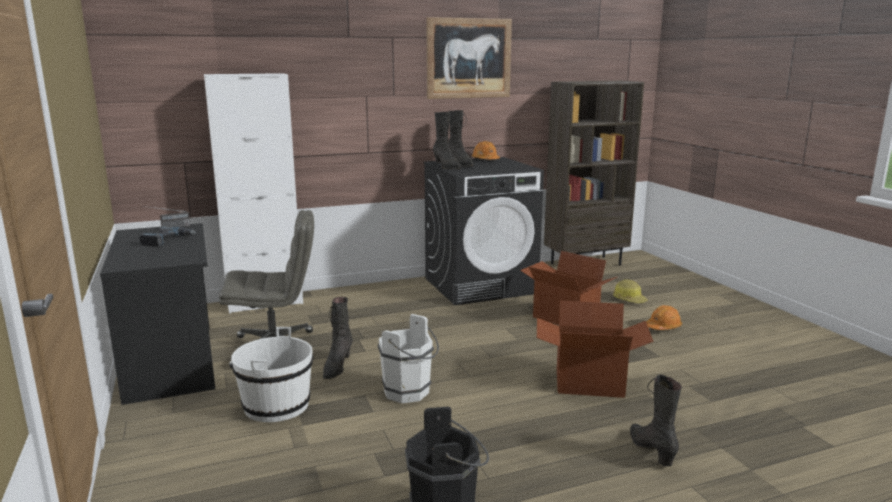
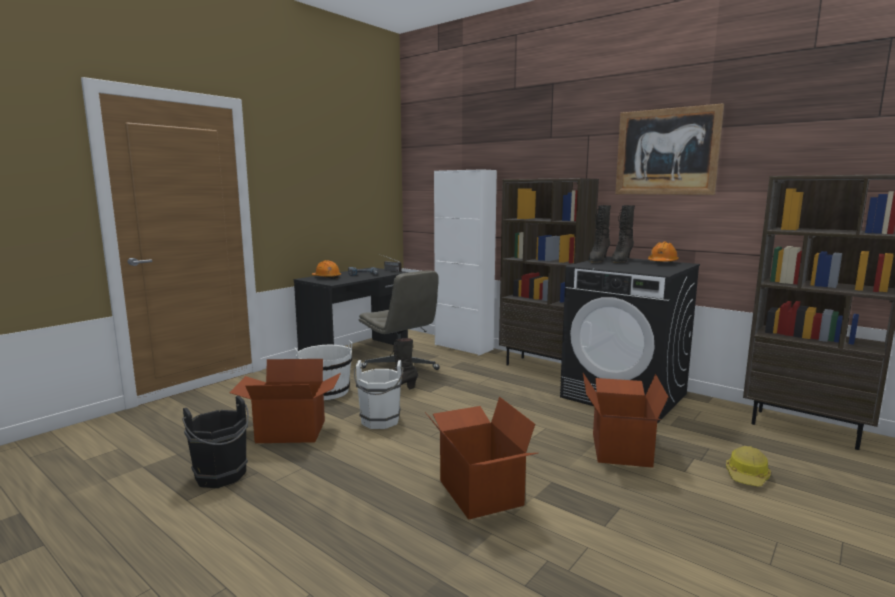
camera: 60 degrees right, 5 degrees down
(373, 449) = (290, 432): none -> cardboard box
(381, 290) = (543, 367): none -> brown bookcase
(651, 450) = (367, 555): black boot -> none
(663, 327) = (701, 515): orange hard hat -> orange hard hat (326, 277)

